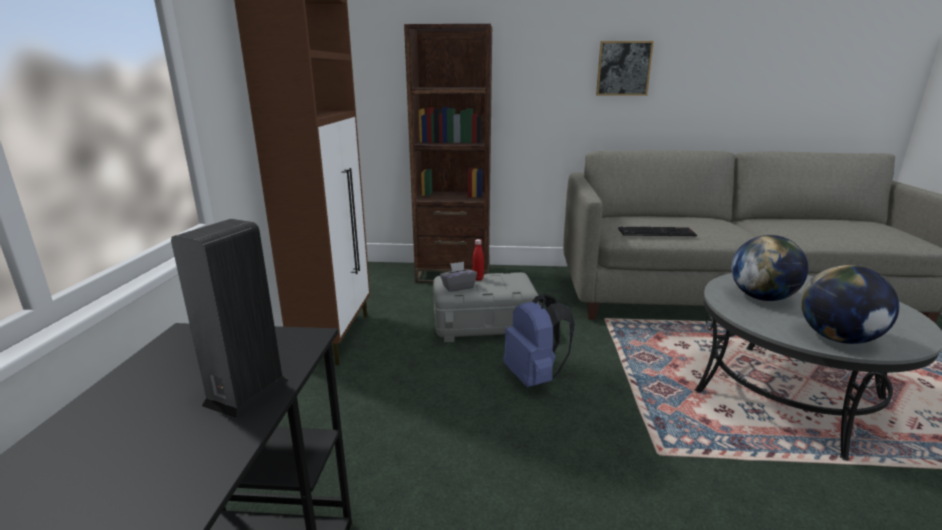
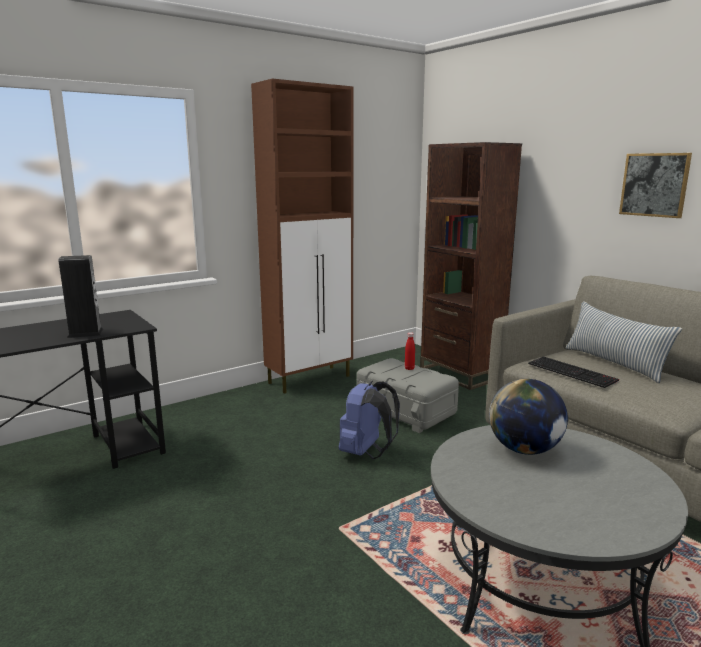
camera: 50 degrees right, 5 degrees down
(458, 287) = (383, 368): grey tissue box -> none
(651, 219) = (614, 363): none -> pillow
(838, 338) = (485, 494): globe -> none

